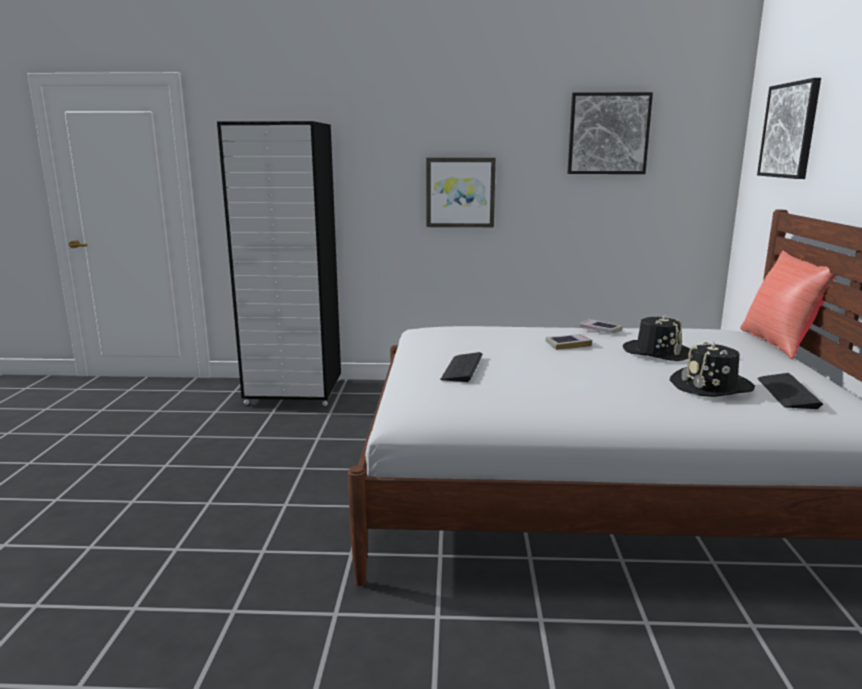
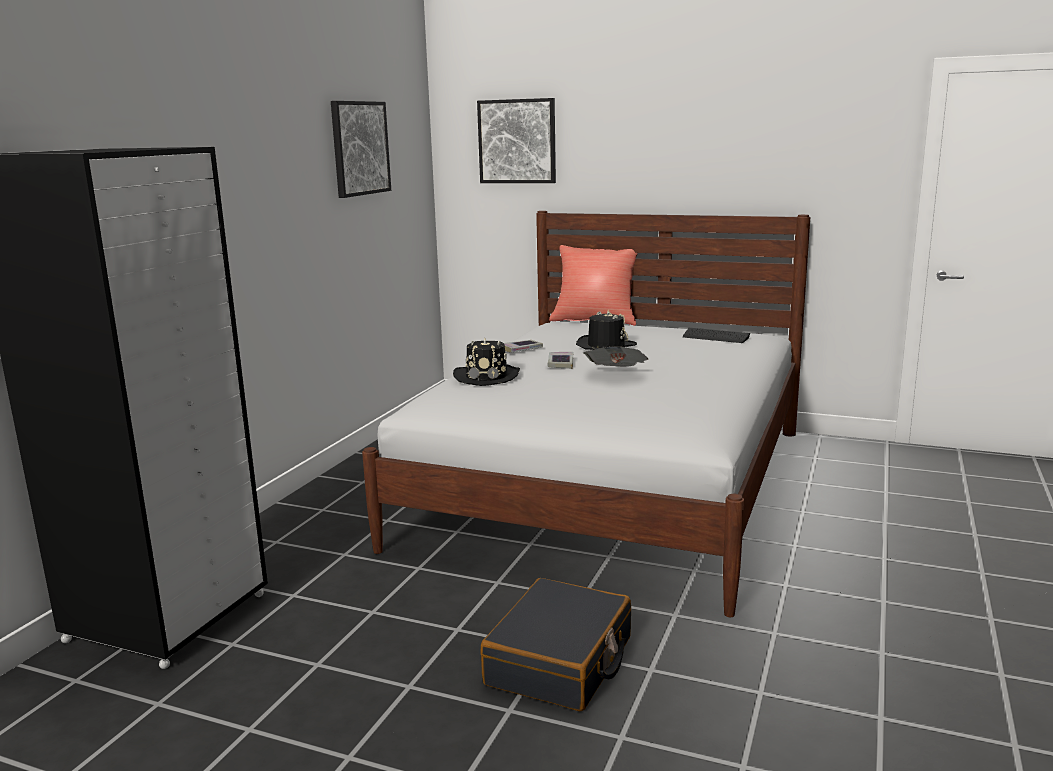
camera: 70 degrees left, 0 degrees up
(268, 511) = (560, 662): none -> black suitcase
(460, 192) = (257, 237): picture -> none
(462, 368) = (601, 403): keyboard -> none
(556, 365) = (616, 374): none -> newspaper
(711, 386) = (695, 348): black hat -> black hat (487, 376)

